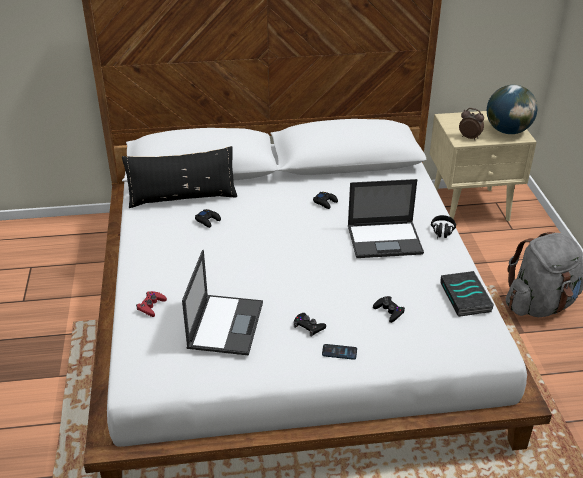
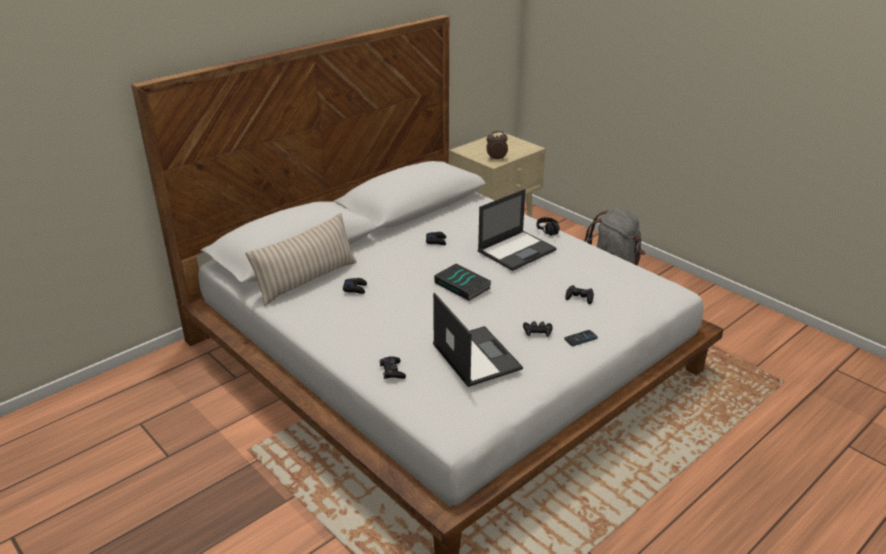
camera: 35 degrees left, 5 degrees down
(151, 306) = (392, 371): red game controller -> black game controller
(182, 198) = (307, 280): black pillow -> beige pillow
(466, 297) = (618, 267): book -> book (463, 285)
(507, 131) = (517, 147): globe -> none

